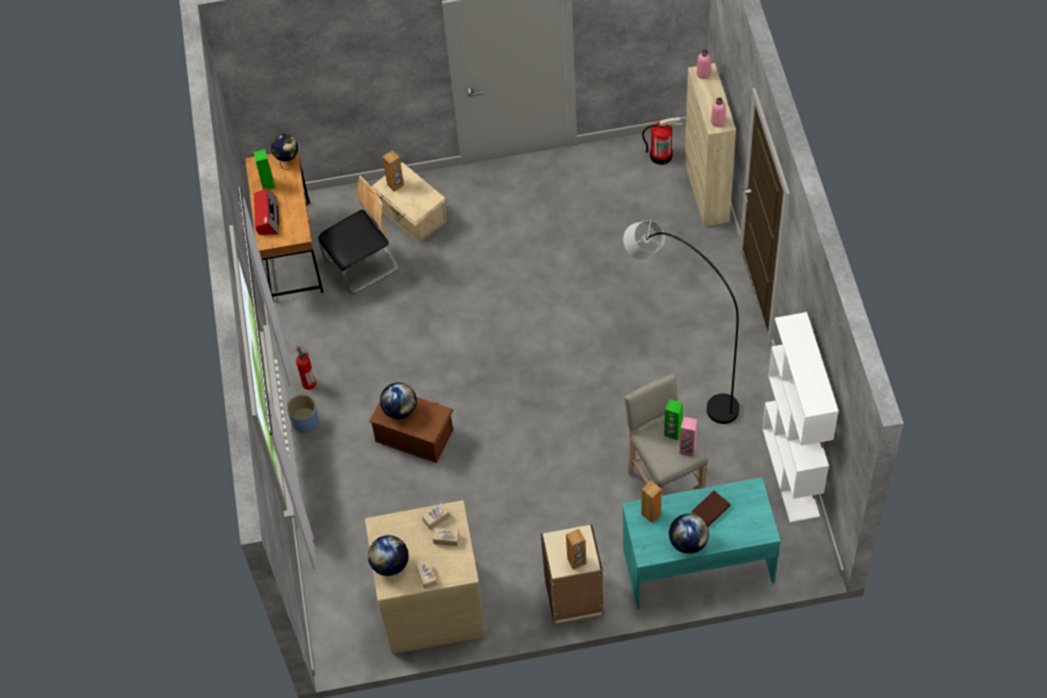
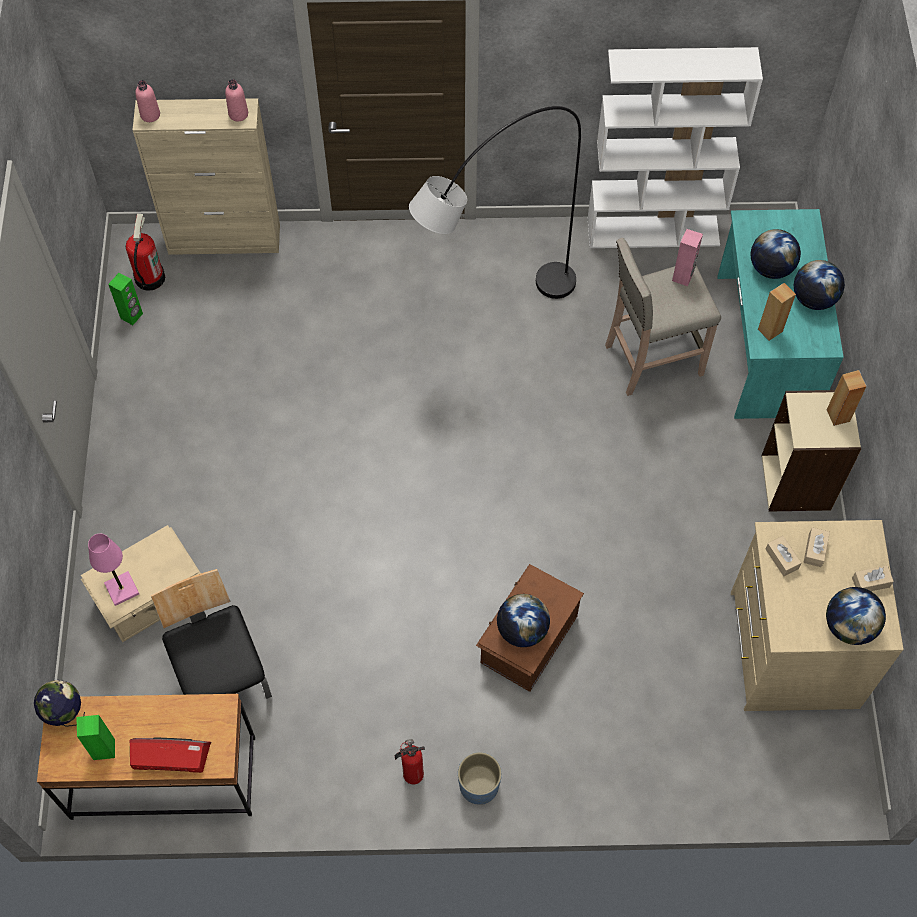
camera: 85 degrees left, 5 degrees up
(395, 185) = (122, 589): brown speaker -> pink table lamp
(673, 432) = (655, 288): green speaker -> green speaker (132, 316)
(711, 510) = (770, 268): brown book -> globe

